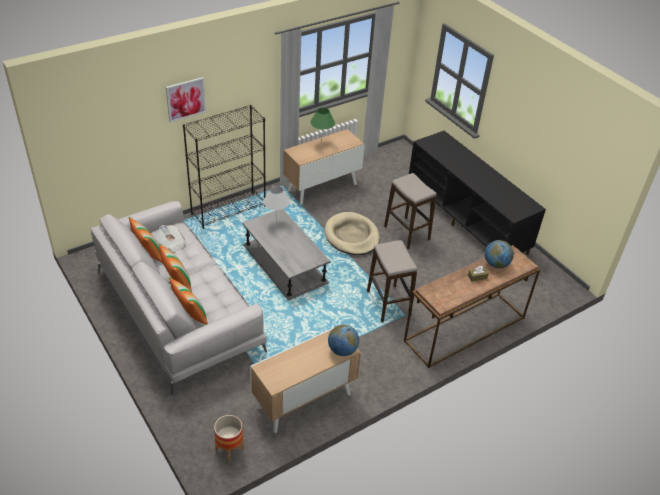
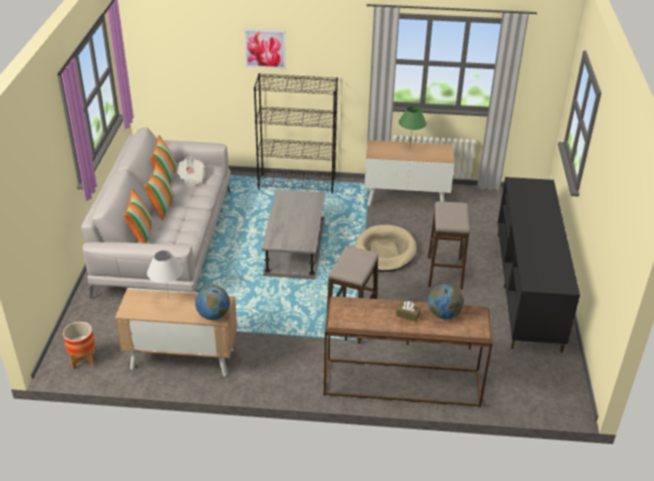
camera: 40 degrees right, 5 degrees down
(276, 222) = (304, 201): white table lamp -> white table lamp (168, 299)

